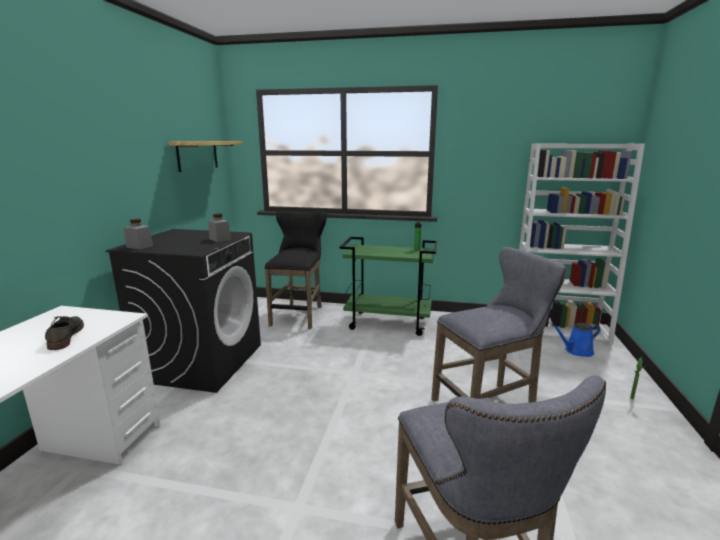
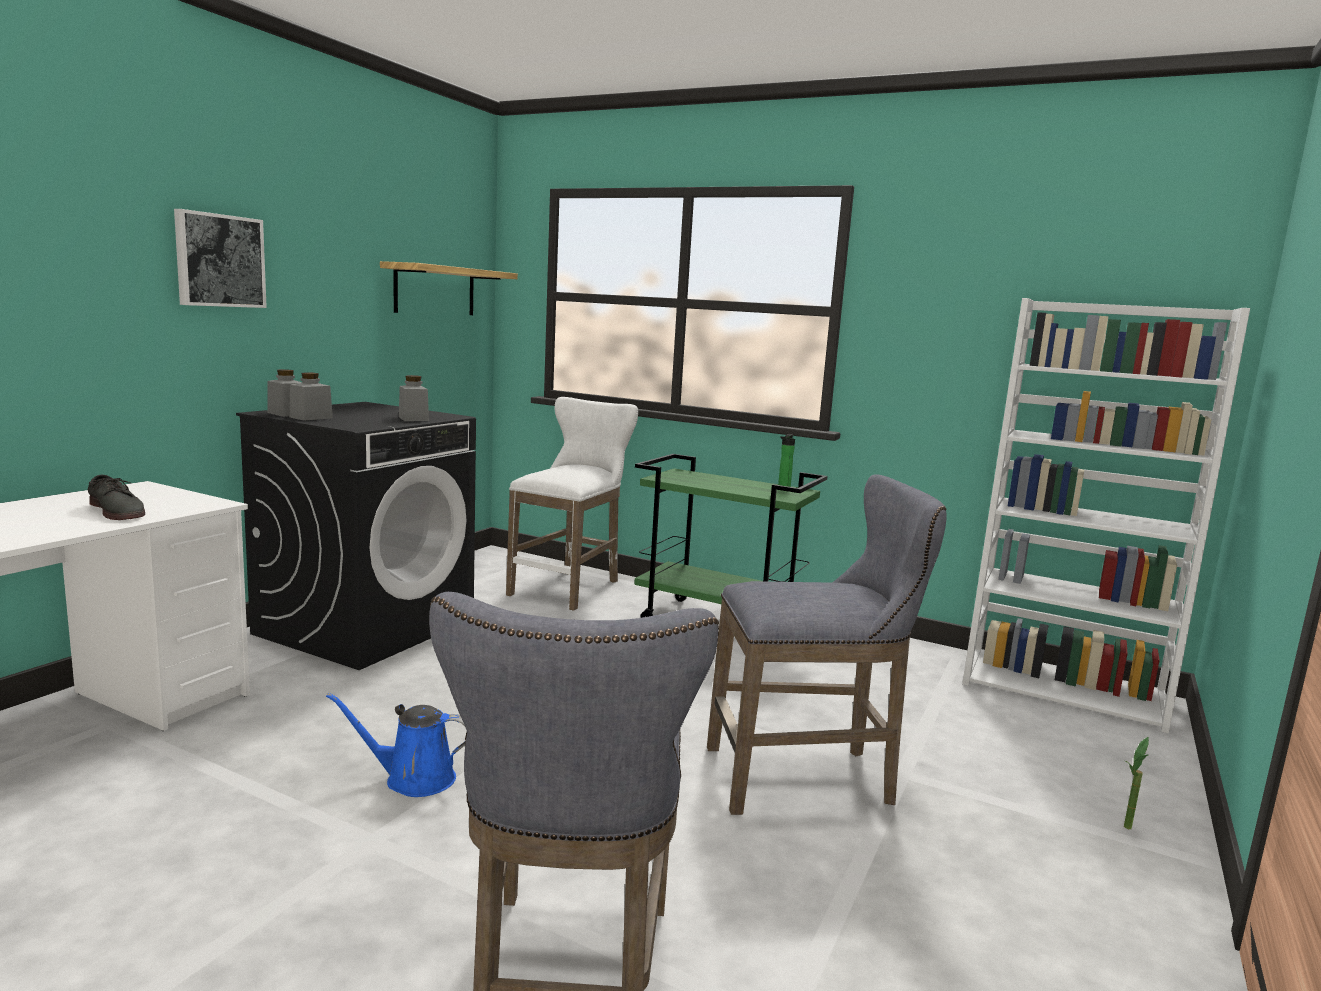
camera: 15 degrees right, 5 degrees down
(65, 336) = (118, 511): grey shoe -> grey shoe turned 135 degrees clockwise
(79, 152) = (219, 260): none -> picture
(159, 247) = (311, 417): none -> grey jar
(299, 314) = (570, 587): black stool -> white stool
(576, 351) = (1072, 730): blue watering can -> blue watering can (413, 779)

